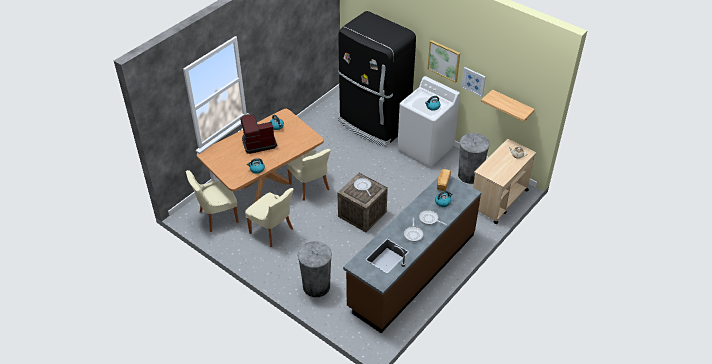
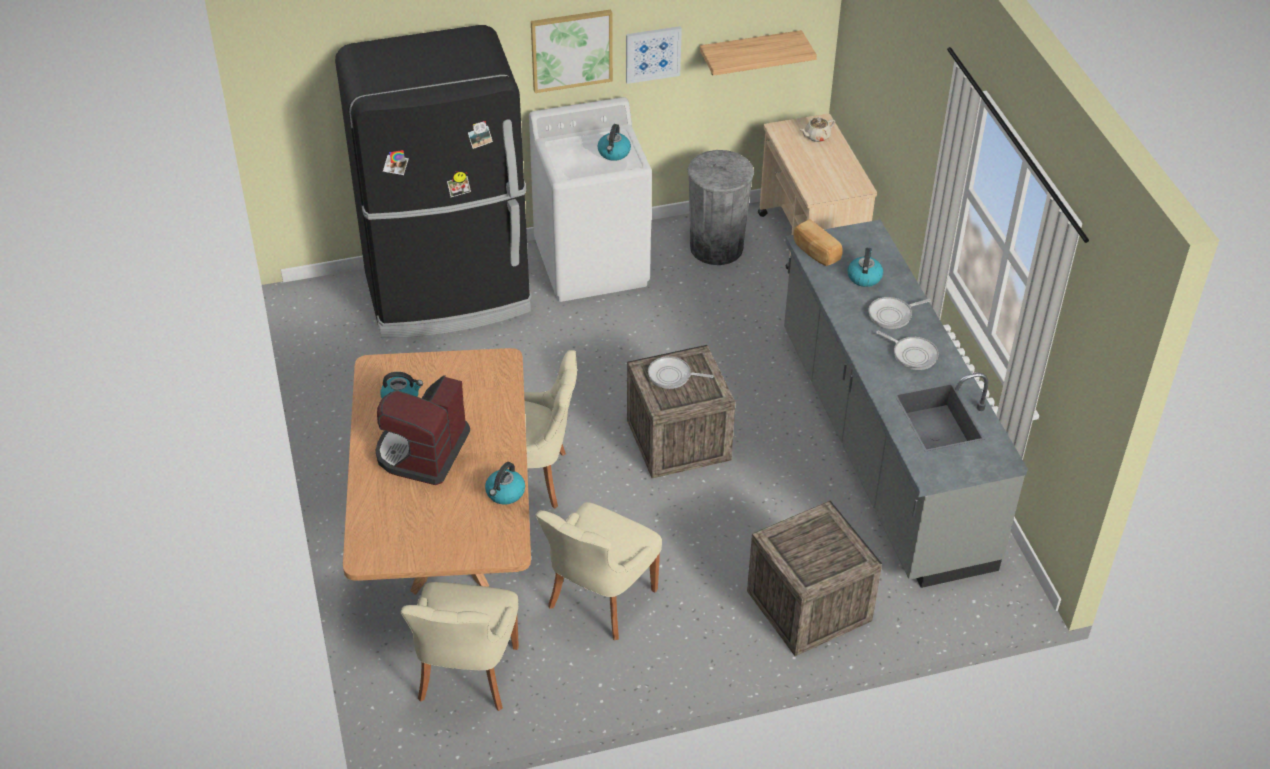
camera: 55 degrees left, 0 degrees up
(273, 231) = (599, 600): beige chair -> beige chair turned 135 degrees clockwise
(316, 286) = (809, 606): grey trash can -> crate
(412, 270) = (881, 447): brown counter -> grey counter

